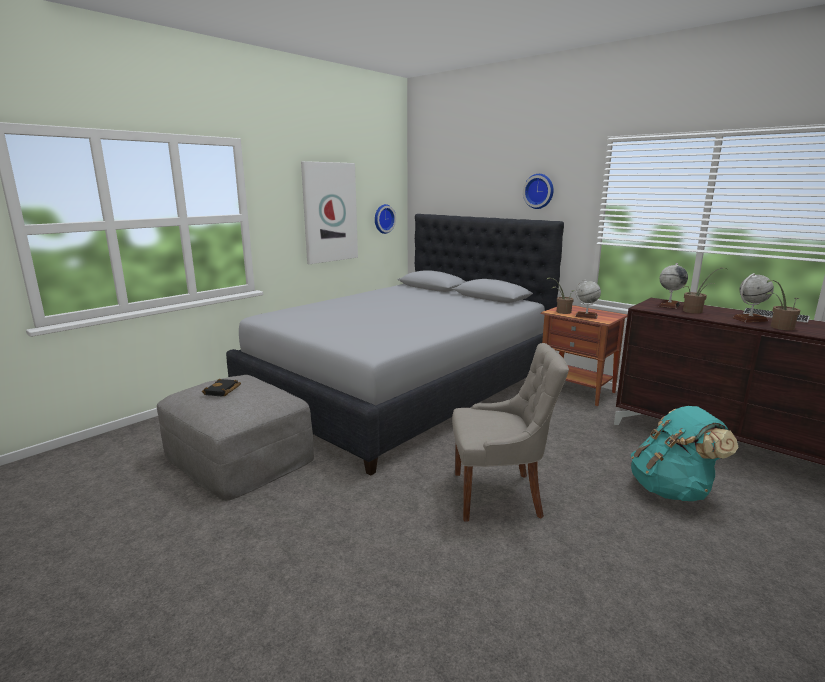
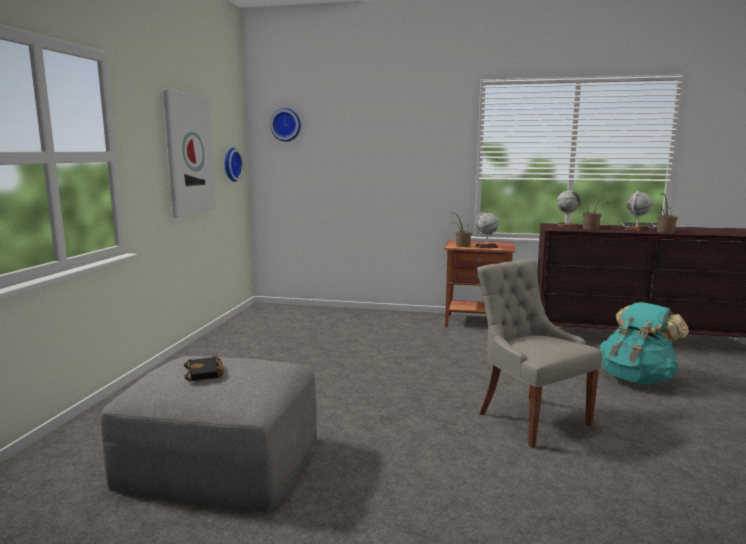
camera: 30 degrees left, 5 degrees down
(403, 388) = (318, 350): grey bed -> none
(499, 495) = (530, 418): grey chair -> grey chair turned 90 degrees counterclockwise
(539, 191) = (414, 131): wall clock -> wall clock (286, 125)

